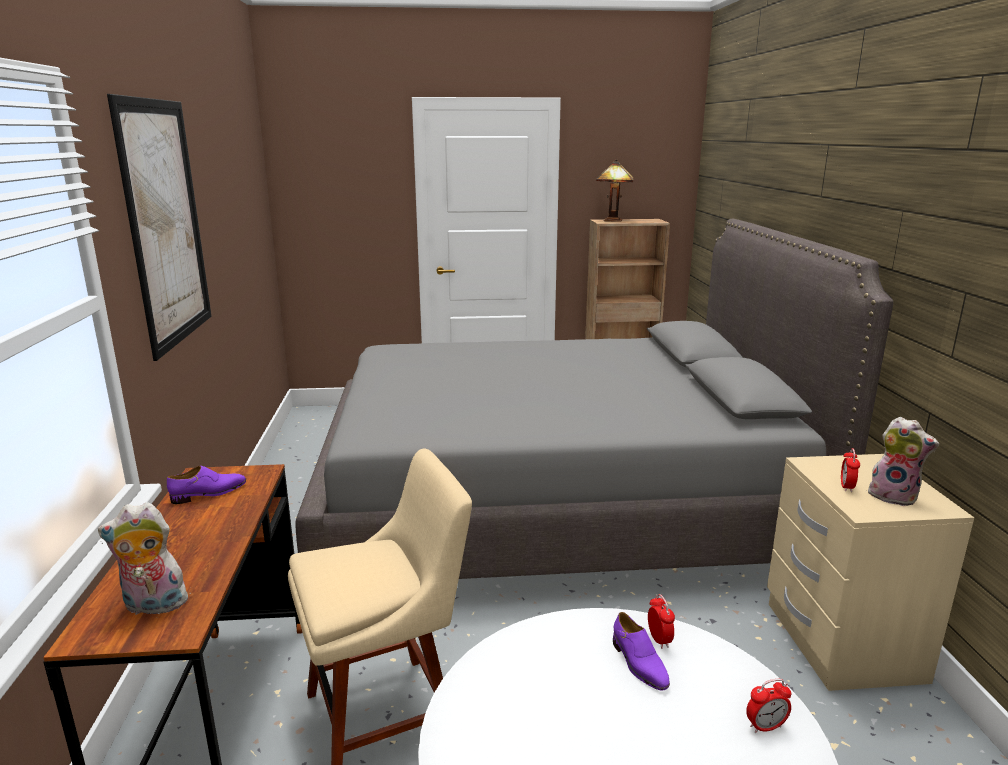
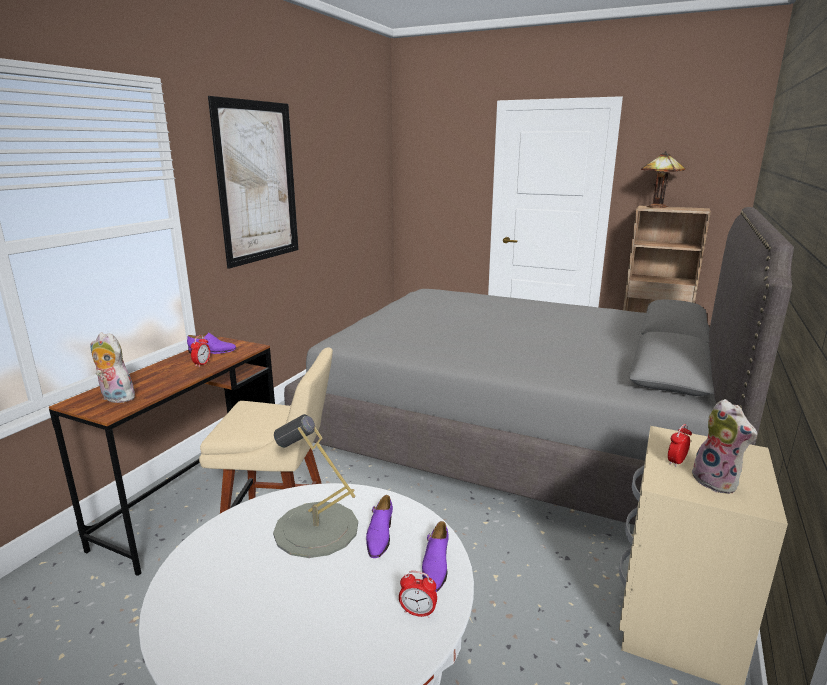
camera: 30 degrees right, 0 degrees up
(563, 684) = (316, 529): none -> grey table lamp
(659, 639) = (413, 527): alarm clock -> alarm clock (202, 364)
(726, 672) = (435, 567): none -> purple shoe

